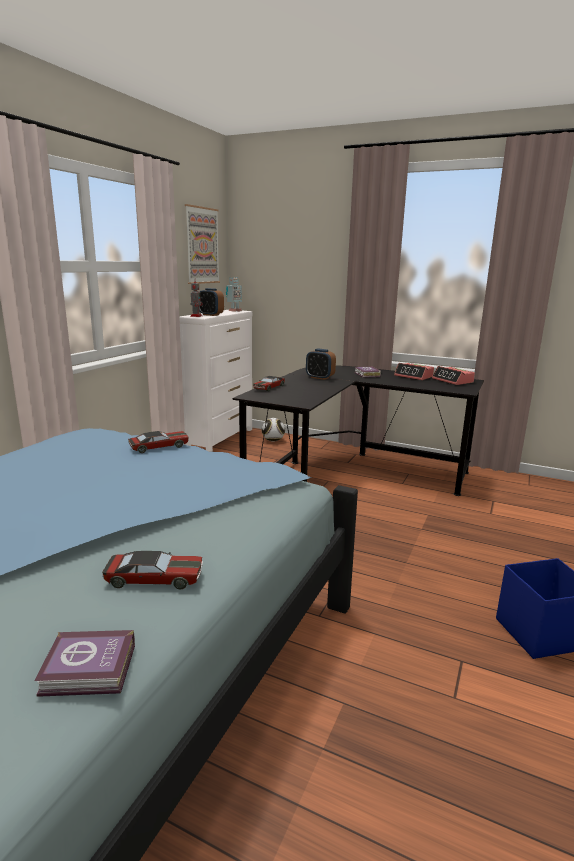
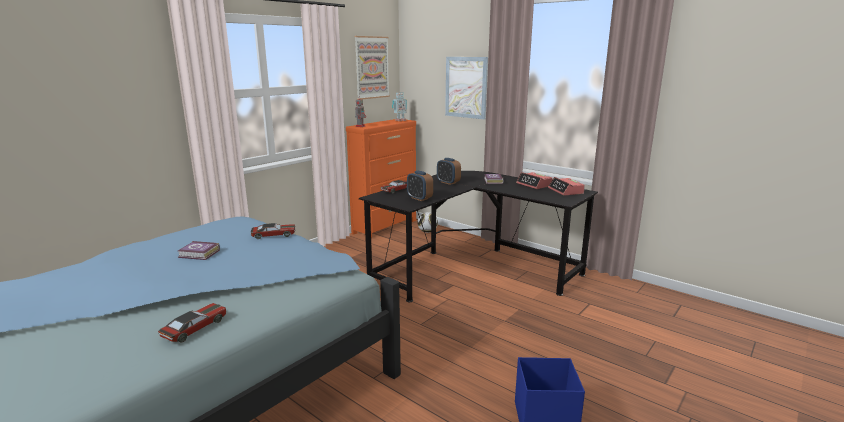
camera: 15 degrees right, 0 degrees up
(90, 670) = (116, 376): book -> book (199, 254)
(155, 578) = (195, 328): toy car -> toy car turned 75 degrees counterclockwise
(211, 315) = (374, 125): alarm clock -> alarm clock (419, 198)
(221, 438) = (385, 227): white dresser -> orange dresser
(317, 270) = (466, 87): none -> picture

